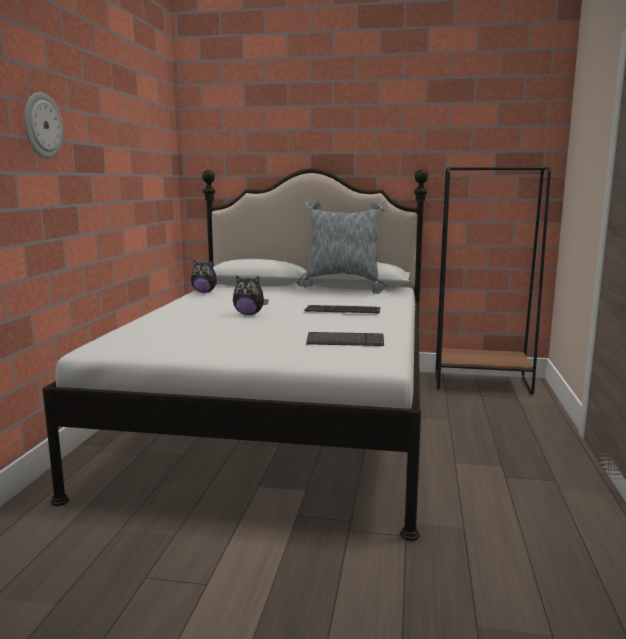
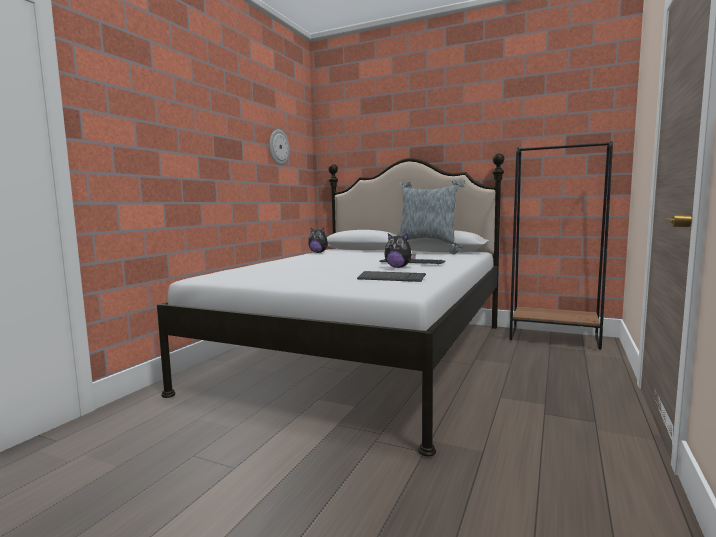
camera: 15 degrees right, 5 degrees down
(42, 125) = (184, 119): wall clock -> wall clock (278, 147)
(249, 314) = (334, 263): plush toy -> plush toy (398, 267)

